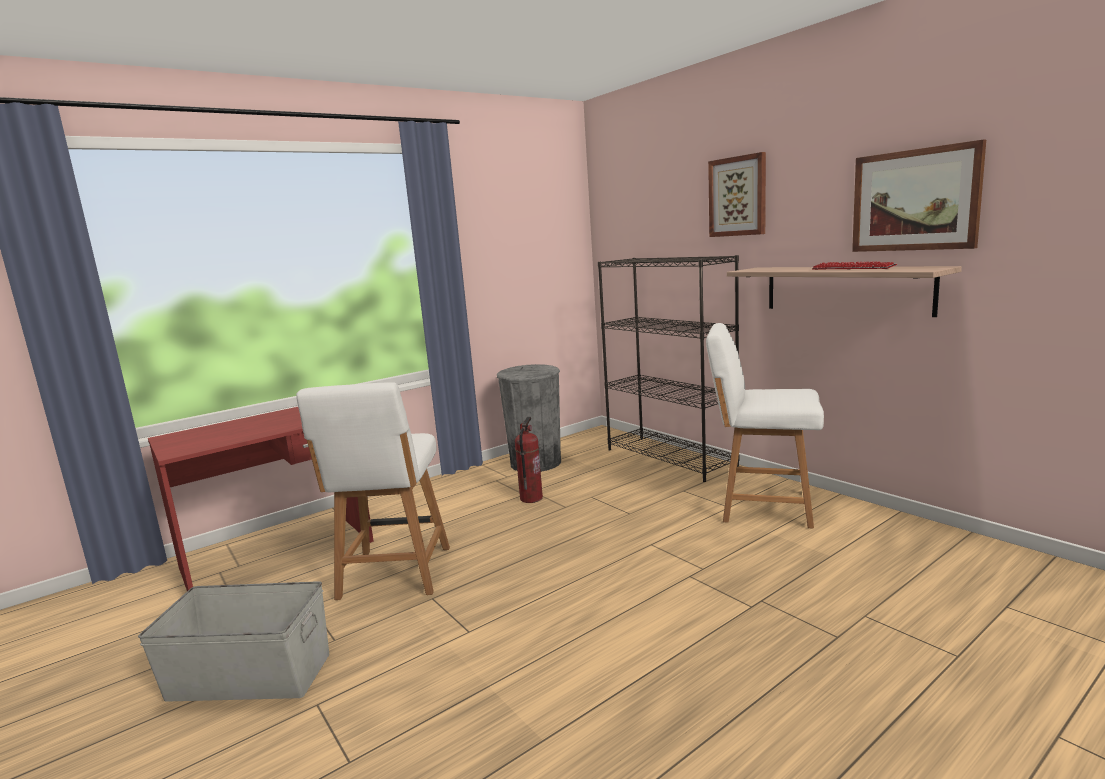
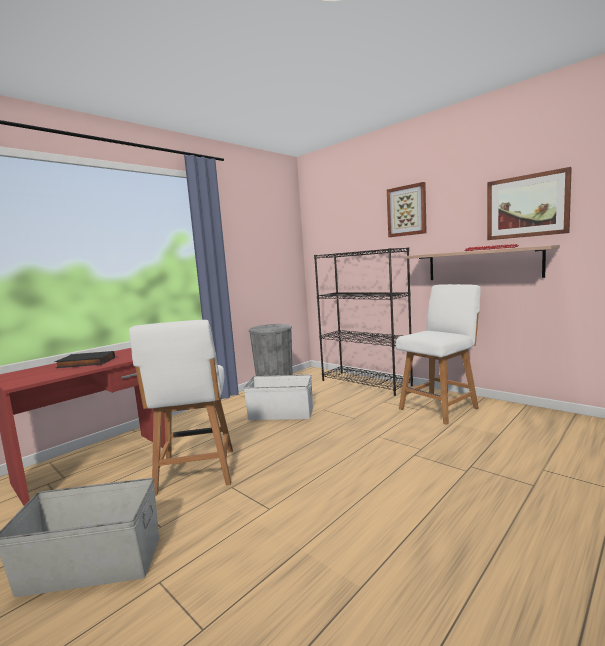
camera: 10 degrees left, 5 degrees down
(261, 424) = (85, 363): none -> black book
(530, 498) = (281, 413): fire extinguisher -> white storage box
(762, 506) = (440, 408): white chair -> white chair turned 135 degrees clockwise

